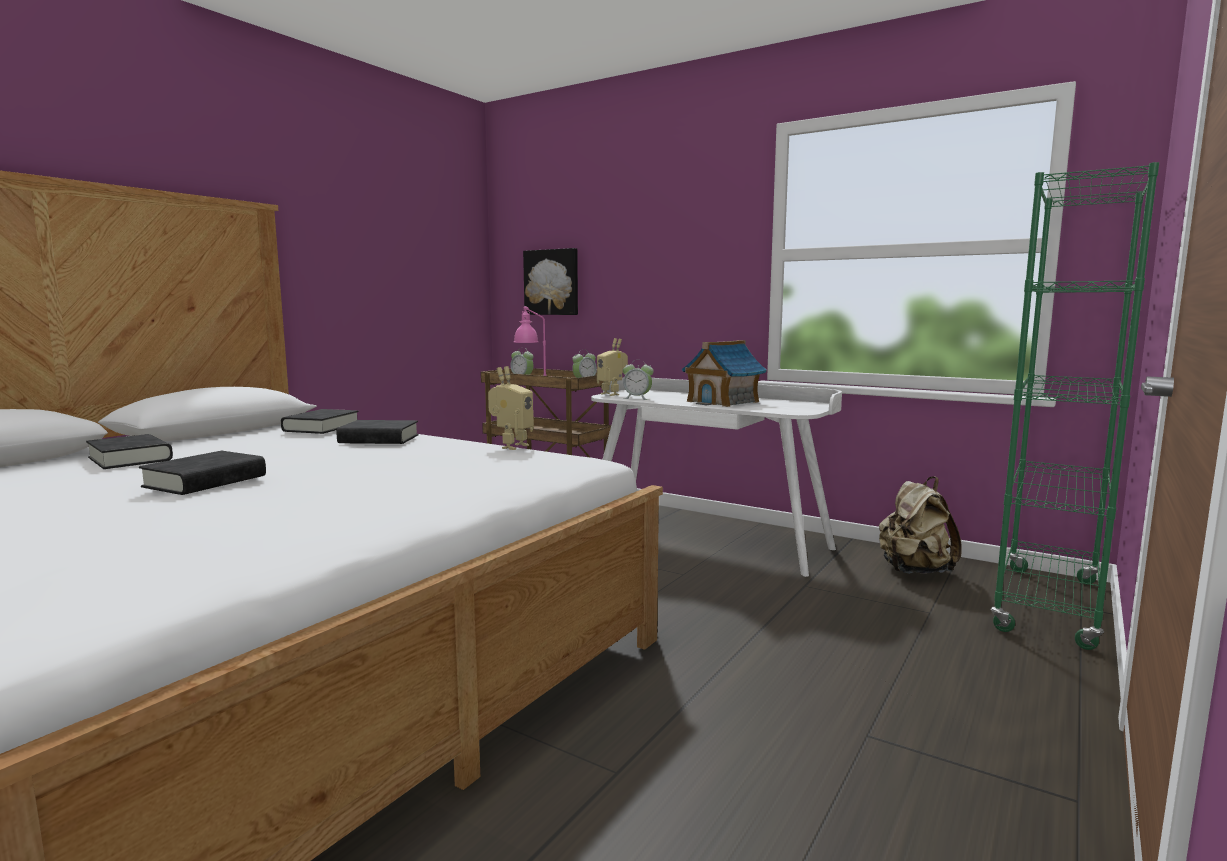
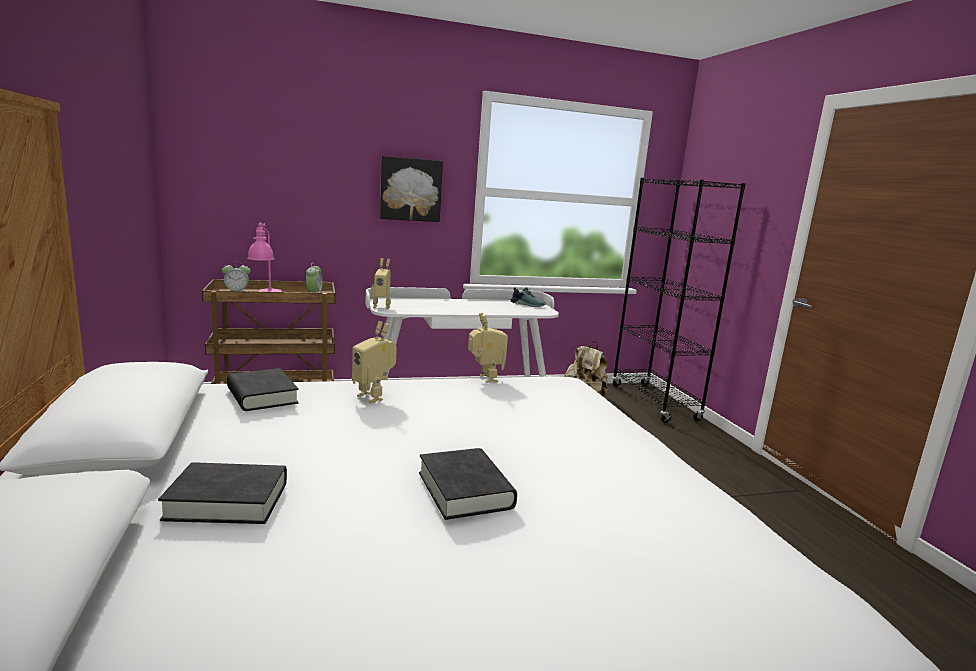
camera: 50 degrees left, 5 degrees up
(379, 439) = (373, 397): black book -> toy robot
(552, 282) = (253, 193): picture -> picture (410, 189)
(637, 398) = (417, 310): alarm clock -> none
(723, 401) = (478, 306): toy house -> none
(803, 405) = (528, 304): none -> shoe
(1048, 606) = (654, 402): green bookcase -> black bookcase

